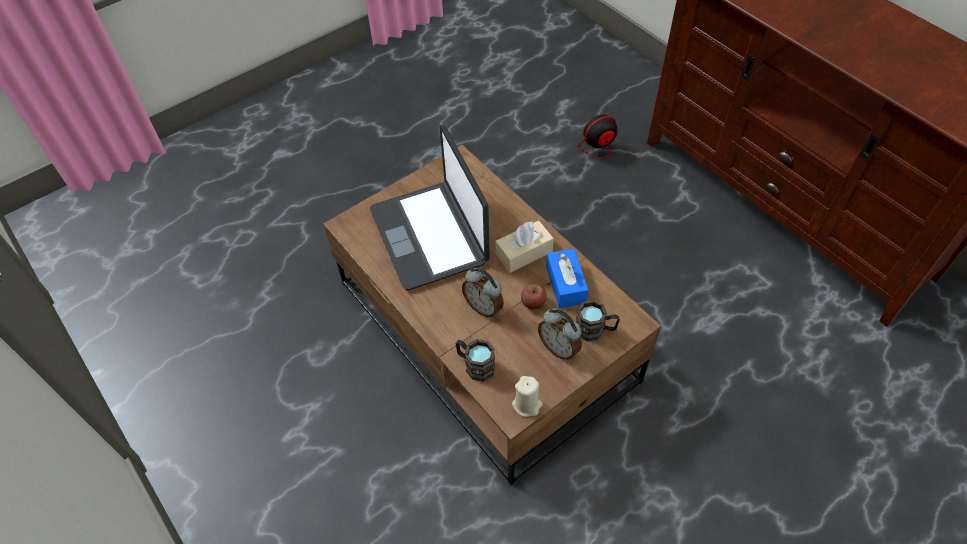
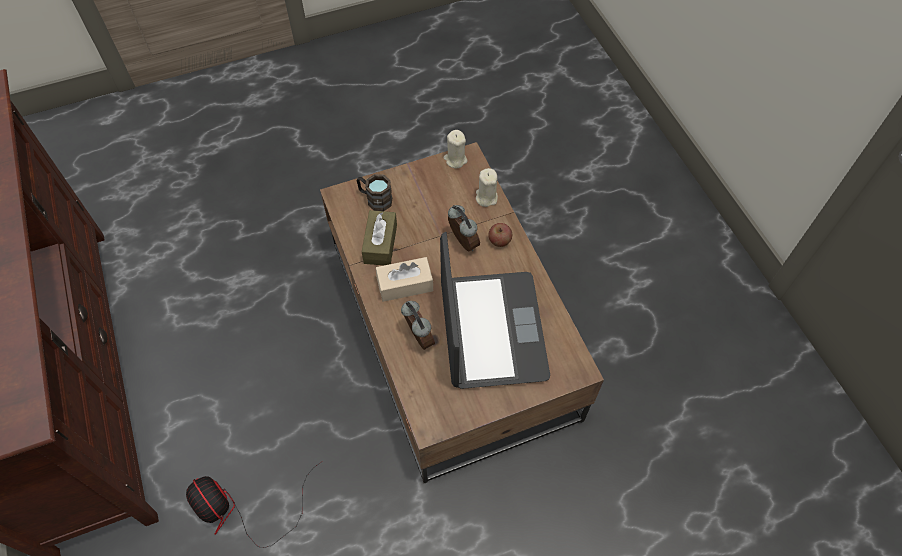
camera: 165 degrees left, 5 degrees up
(475, 365) = (486, 197): brown mug -> beige candle
(533, 302) = (417, 235): apple -> apple (499, 240)
(559, 348) = (412, 193): alarm clock -> alarm clock (418, 338)
(566, 284) = (380, 244): blue tissue box -> brown tissue box
(594, 162) = (241, 509): fan -> fan turned 60 degrees clockwise

